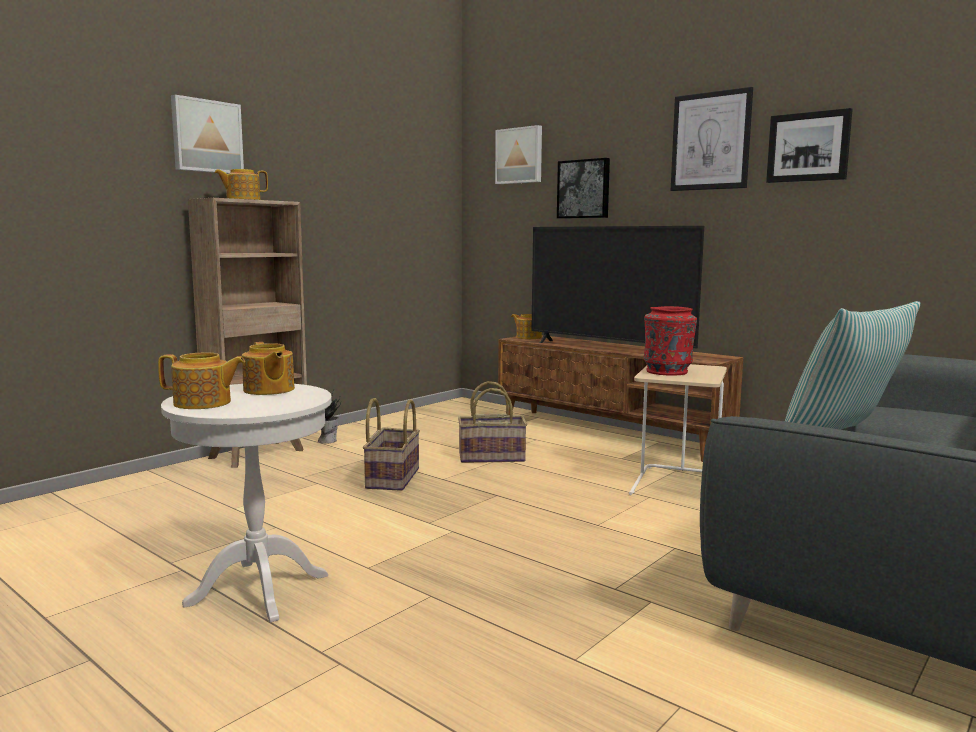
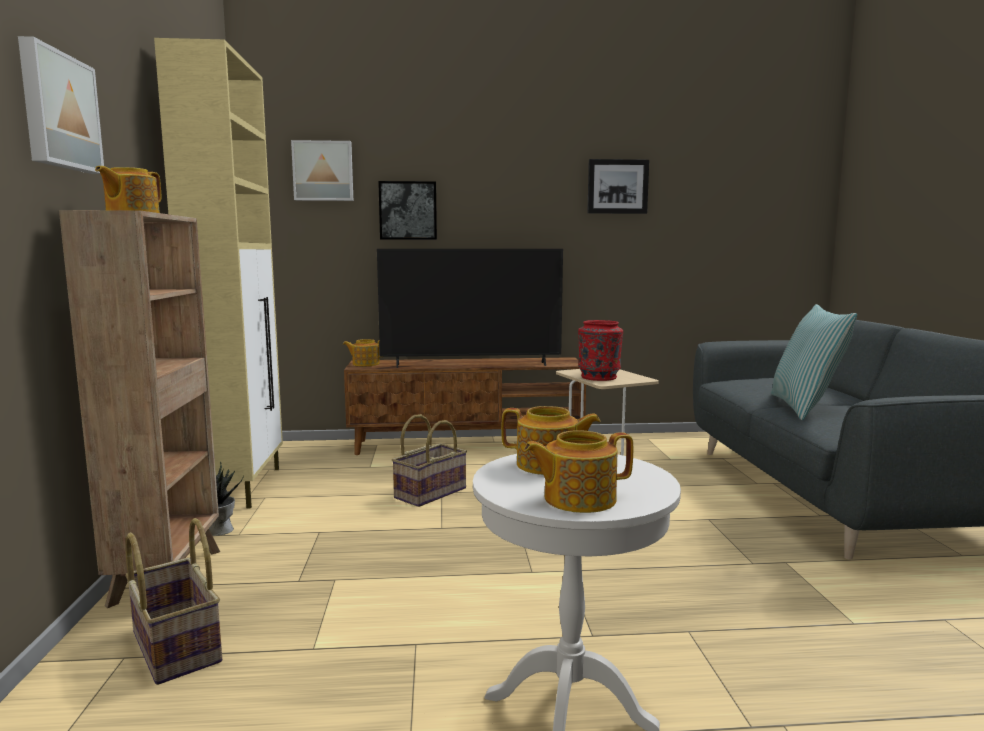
camera: 45 degrees left, 0 degrees up
(203, 403) = (577, 499): teapot -> teapot turned 150 degrees counterclockwise
(391, 421) = (243, 487): none -> beige cabinet
(392, 478) = (395, 544): basket -> basket (174, 647)
(710, 141) = (537, 175): picture -> none

